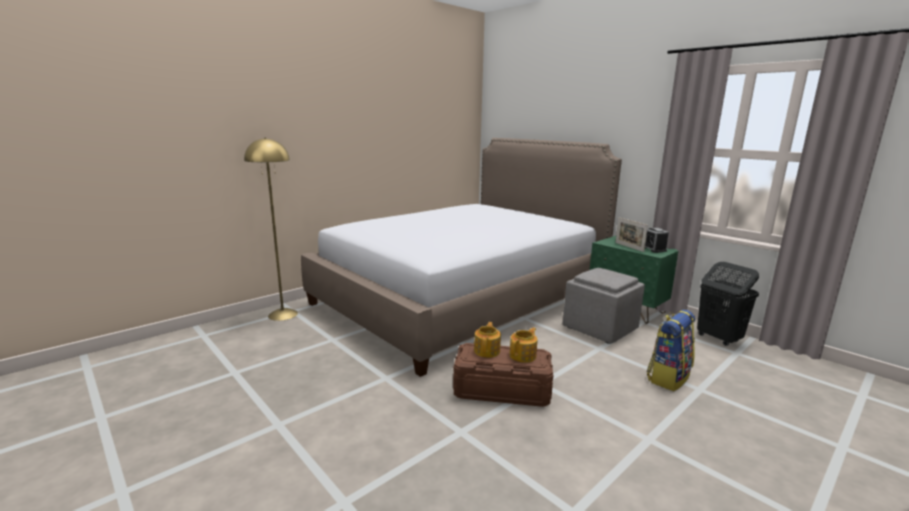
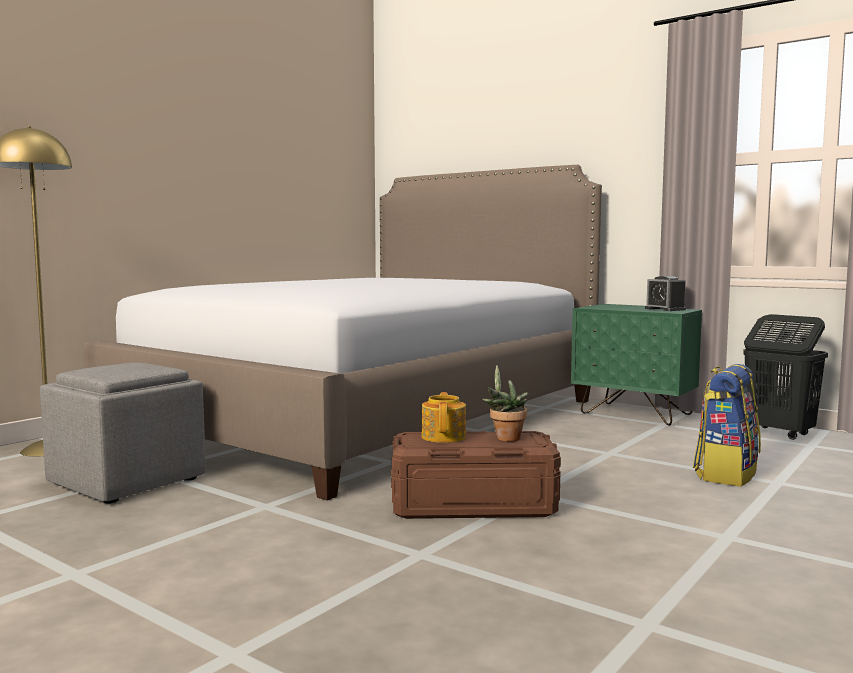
camera: 10 degrees left, 10 degrees down
(523, 355) = (505, 438): teapot -> potted plant
(601, 328) = (603, 434): grey ottoman -> grey ottoman (129, 481)
(629, 247) = (629, 309): picture frame -> none

